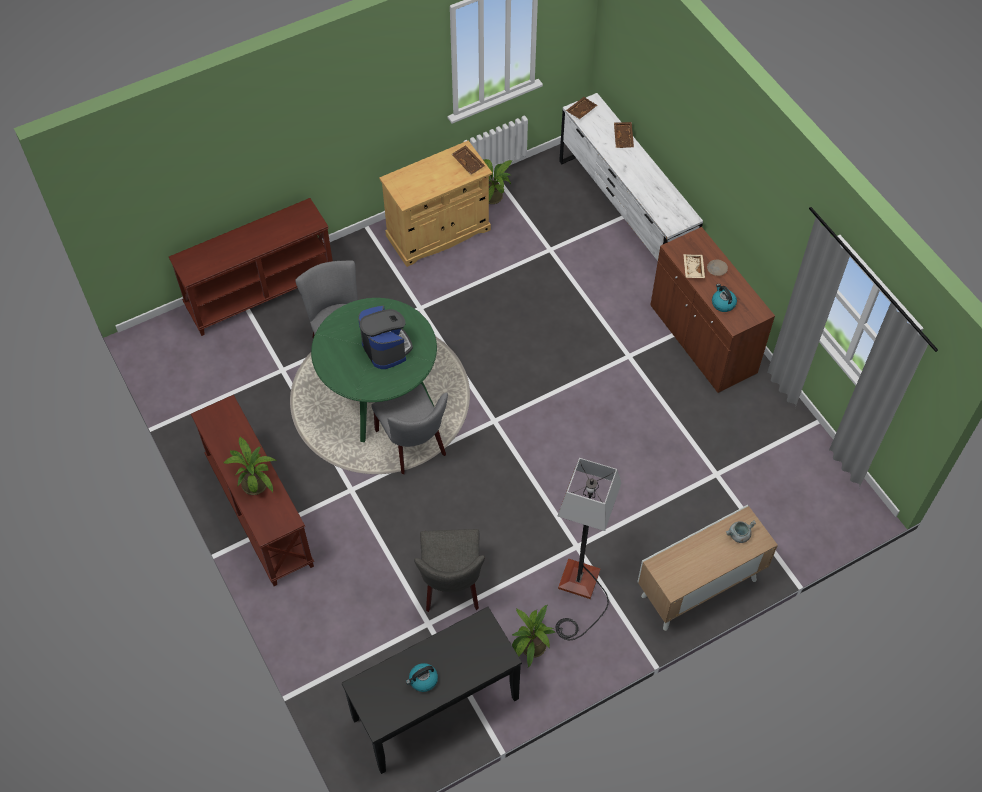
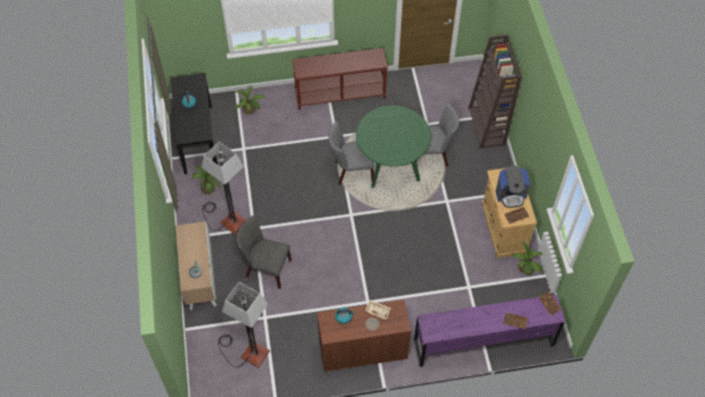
camera: 110 degrees right, 0 degrees up
(255, 481) = (330, 64): potted plant -> potted plant (251, 110)
(261, 291) = (487, 126): brown console table -> brown bookcase
(386, 348) = (390, 140): coffee machine -> coffee machine (511, 195)
(452, 586) = (258, 164): grey chair -> grey chair (265, 268)
(623, 215) = (483, 342): white dresser -> purple dresser
(780, 475) = (247, 353): none -> floor lamp

